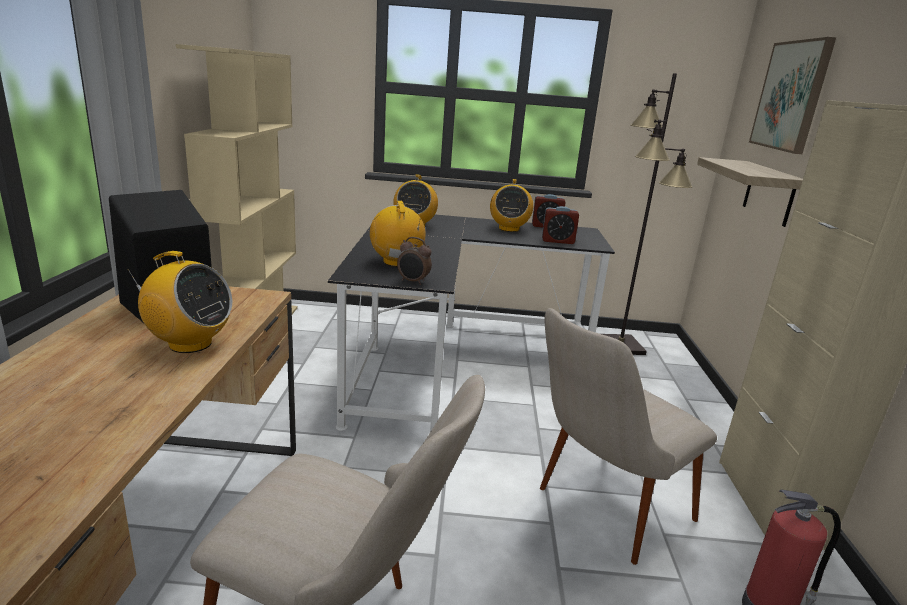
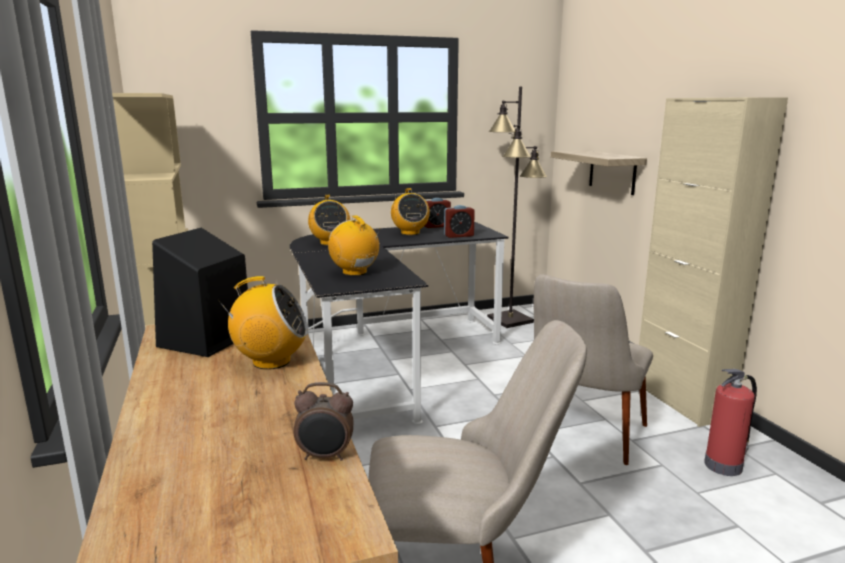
camera: 20 degrees left, 5 degrees down
(413, 282) = (388, 283): alarm clock -> alarm clock (325, 456)
(791, 96) = (614, 97): picture -> none

